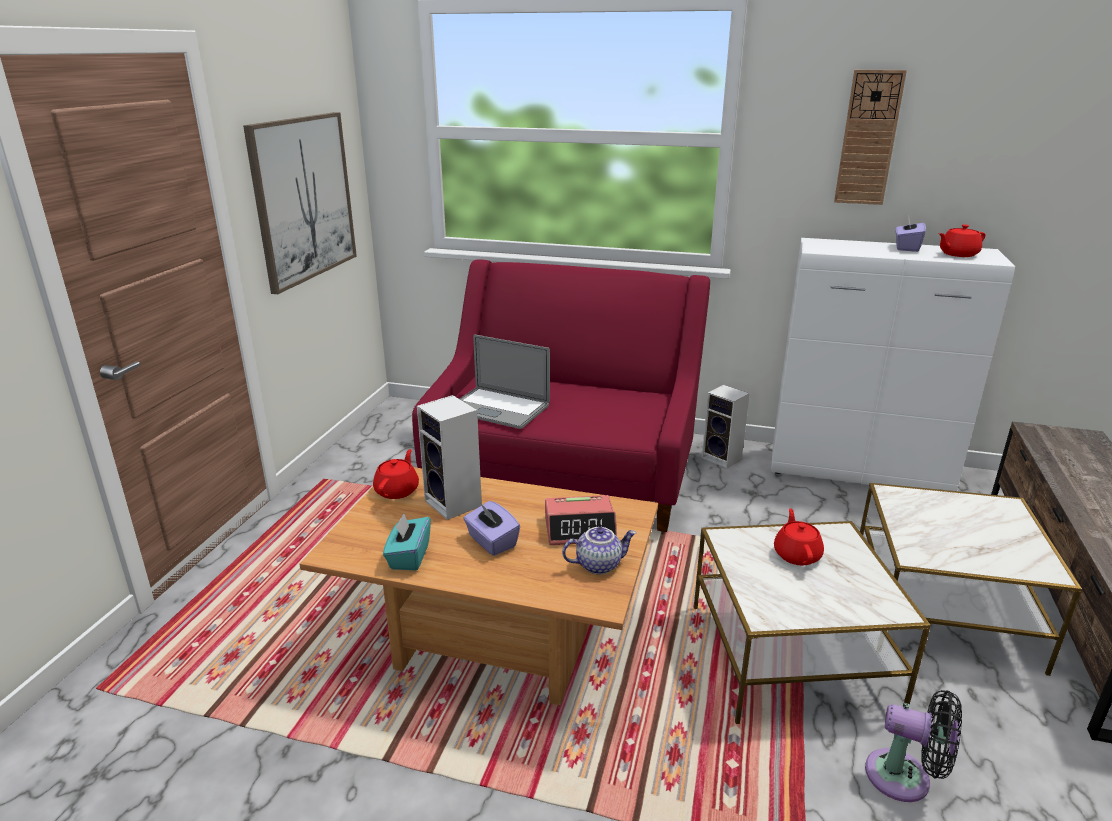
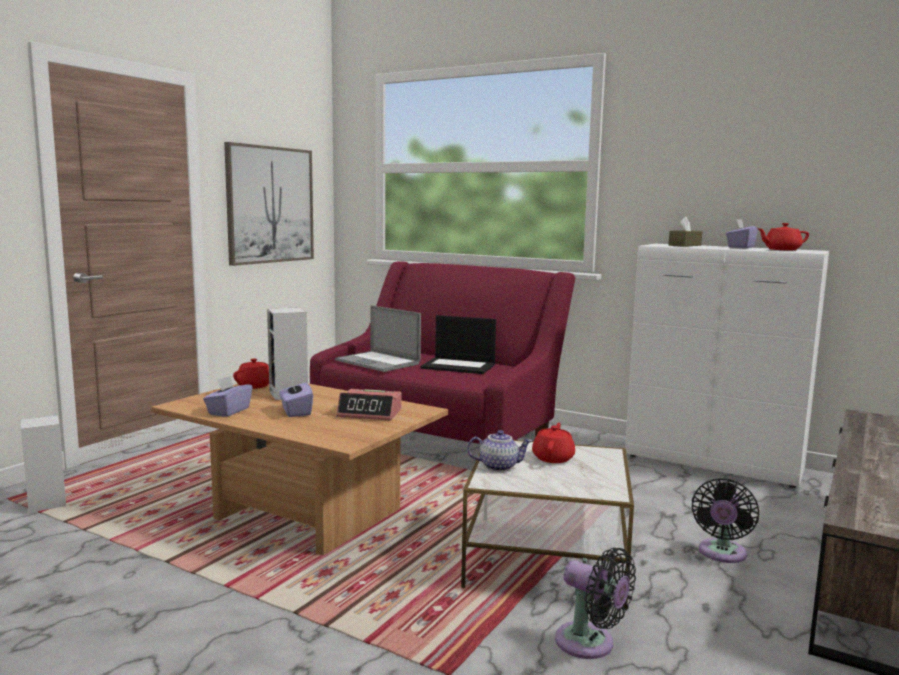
camera: 15 degrees right, 15 degrees down
(409, 557) = (228, 411): turquoise tissue box -> purple tissue box
(596, 403) = (459, 366): none -> laptop
(598, 564) = (364, 428): teapot -> teapot (499, 466)
(723, 458) = (588, 443): speaker -> speaker (48, 504)
(845, 246) = (684, 245): none -> brown tissue box
(868, 138) = (707, 159): wall clock -> none
(942, 611) = (721, 554): side table -> black fan

